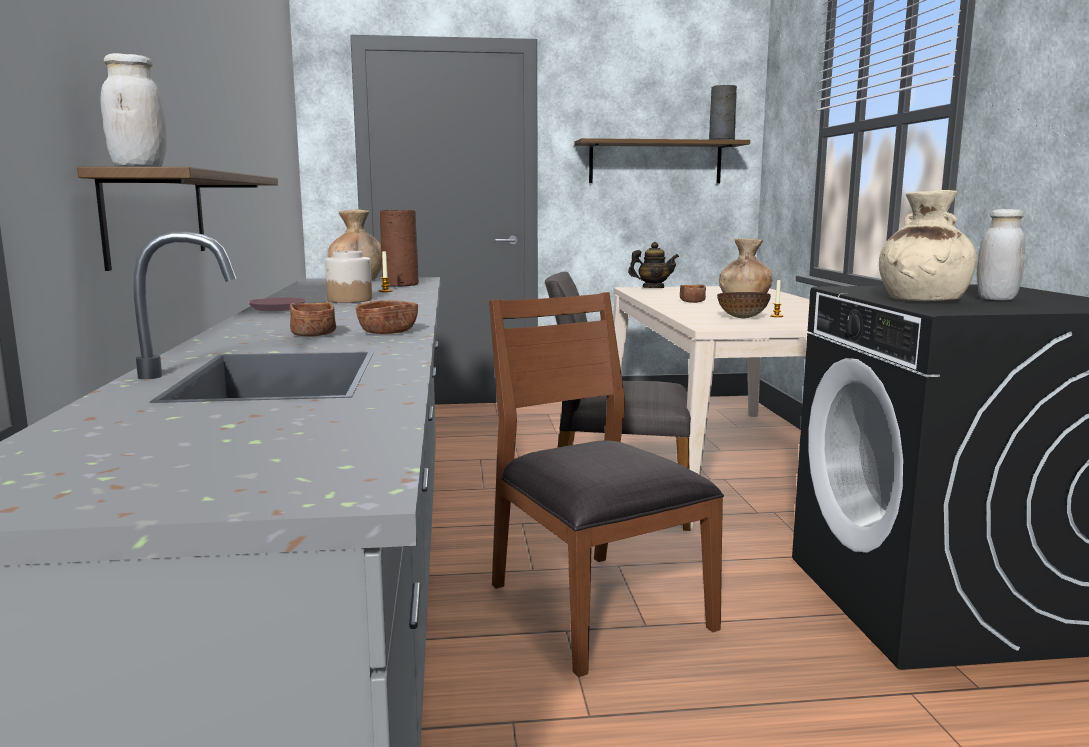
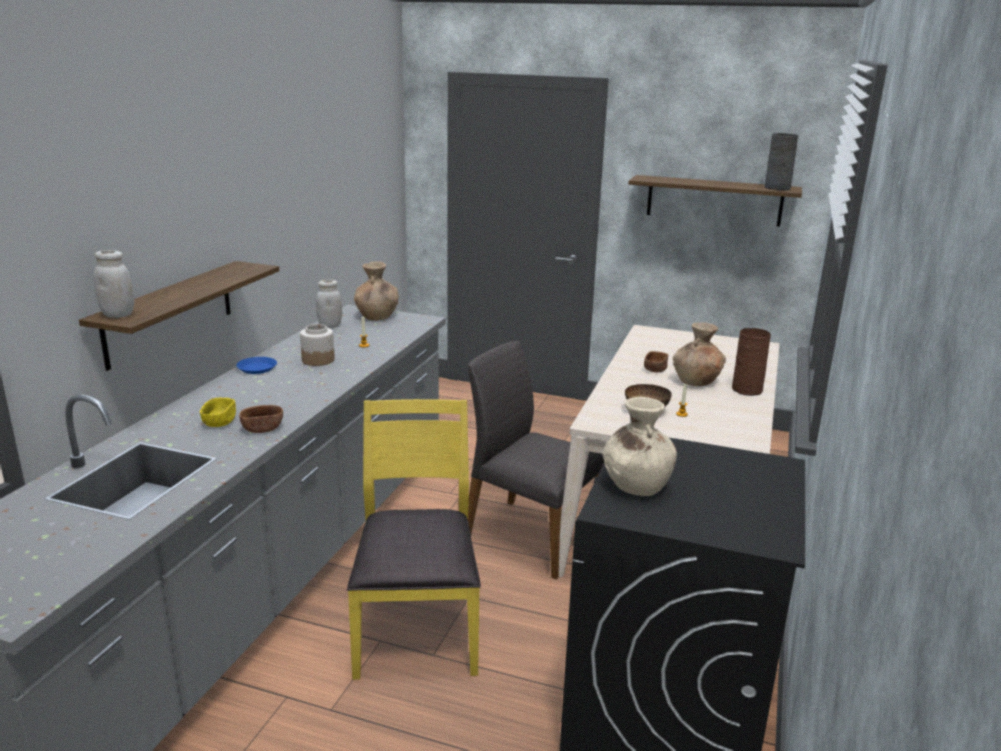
camera: 25 degrees right, 10 degrees up
(277, 308) = (257, 368): pink plate -> blue plate
(313, 334) = (219, 422): brown bowl -> yellow bowl
(401, 284) = (393, 332): brown vase -> brown vase (748, 390)
(594, 606) = (417, 627): brown chair -> yellow chair
(653, 288) = (665, 333): teapot -> none
(996, 299) = (705, 497): white jar -> white jar (330, 326)

